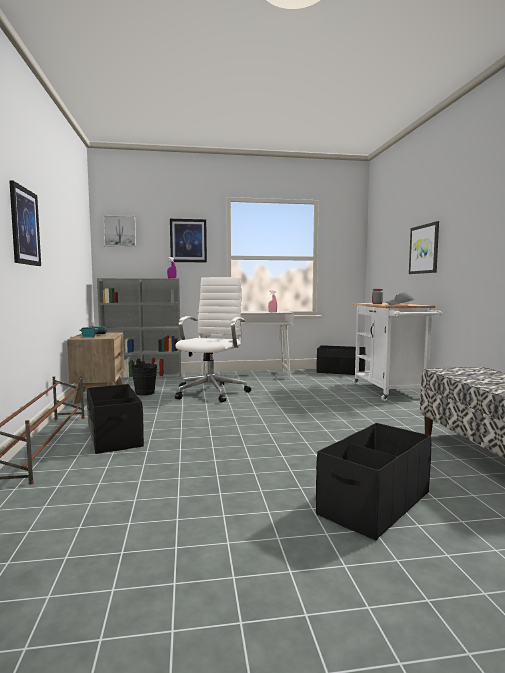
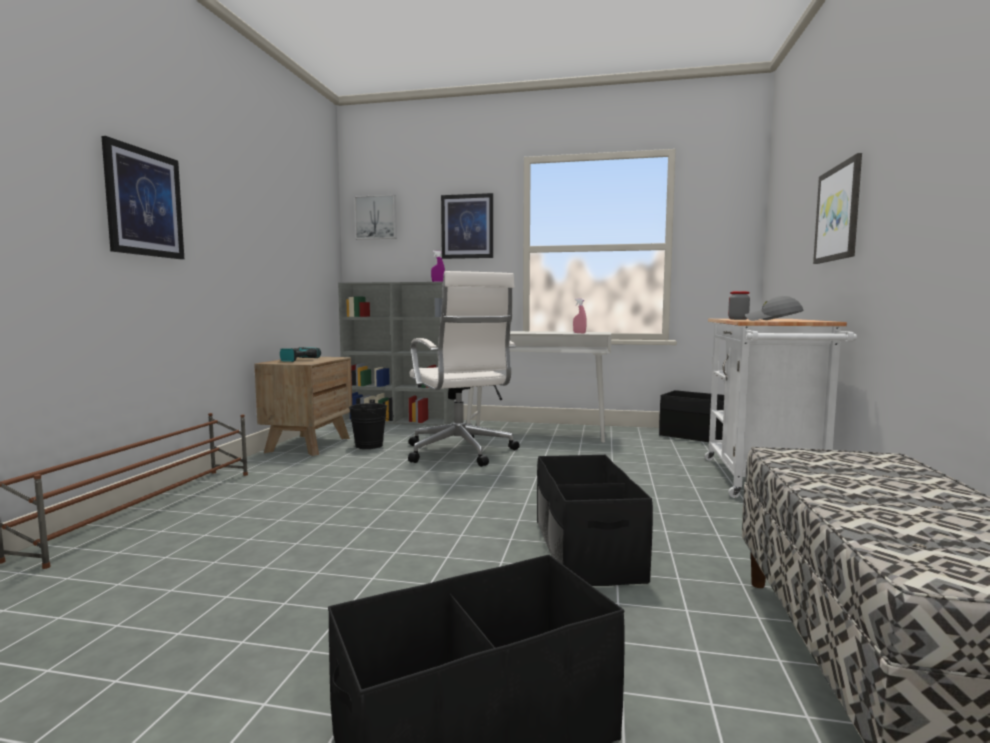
camera: 20 degrees right, 0 degrees up
(114, 436) = (241, 508): black storage box -> black storage box (585, 550)
(212, 392) = (460, 453): white office chair -> white office chair turned 120 degrees clockwise

